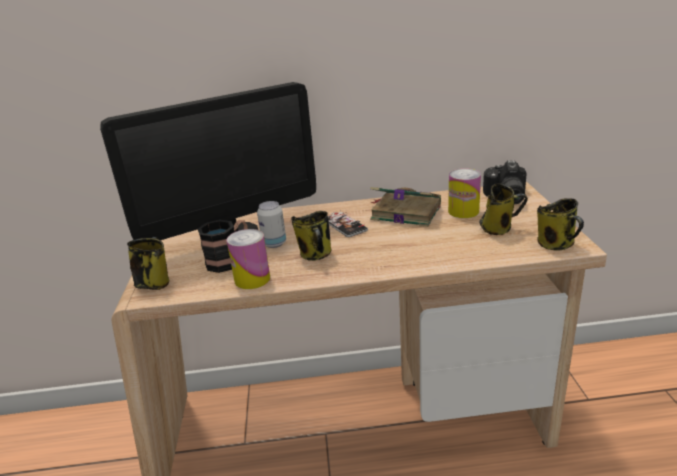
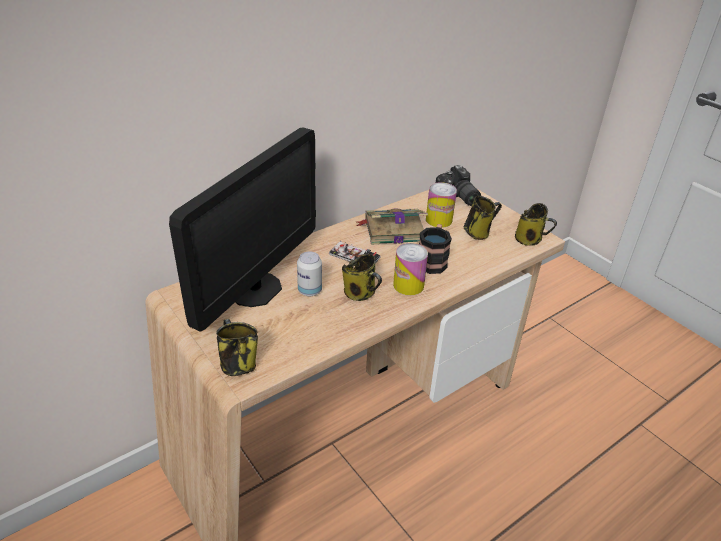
camera: 35 degrees left, 10 degrees up
(229, 260) = (285, 319): mug -> mug (433, 260)
(252, 279) = (330, 334): can -> can (408, 285)

